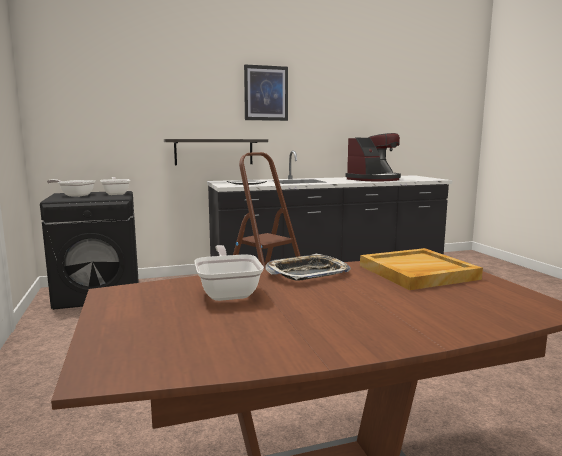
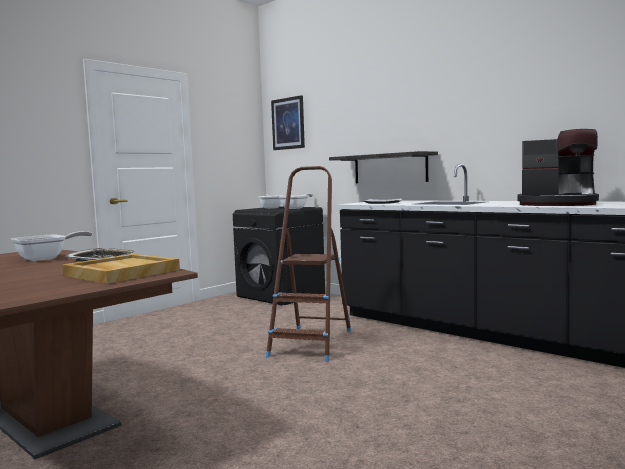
camera: 60 degrees right, 5 degrees down
(266, 93) = (444, 95): picture -> picture (288, 123)

